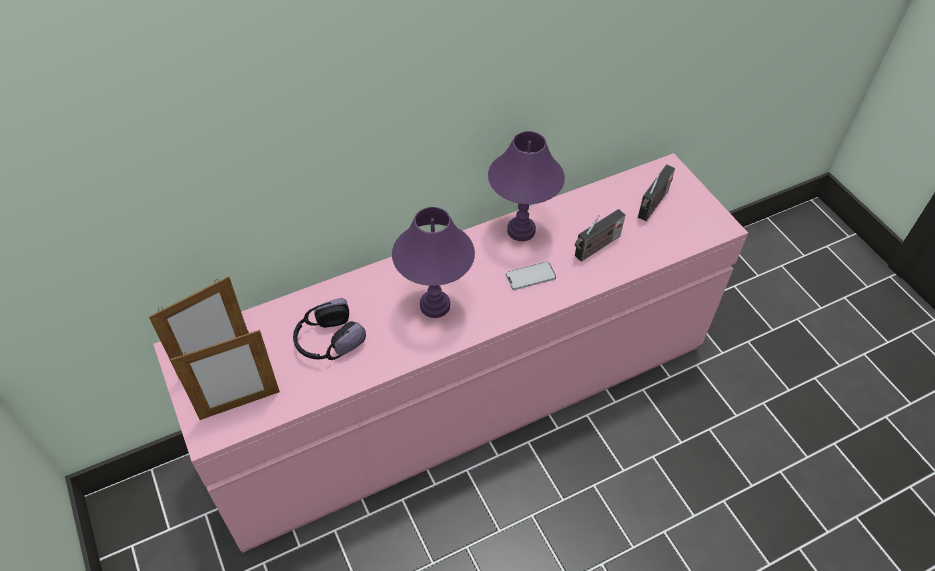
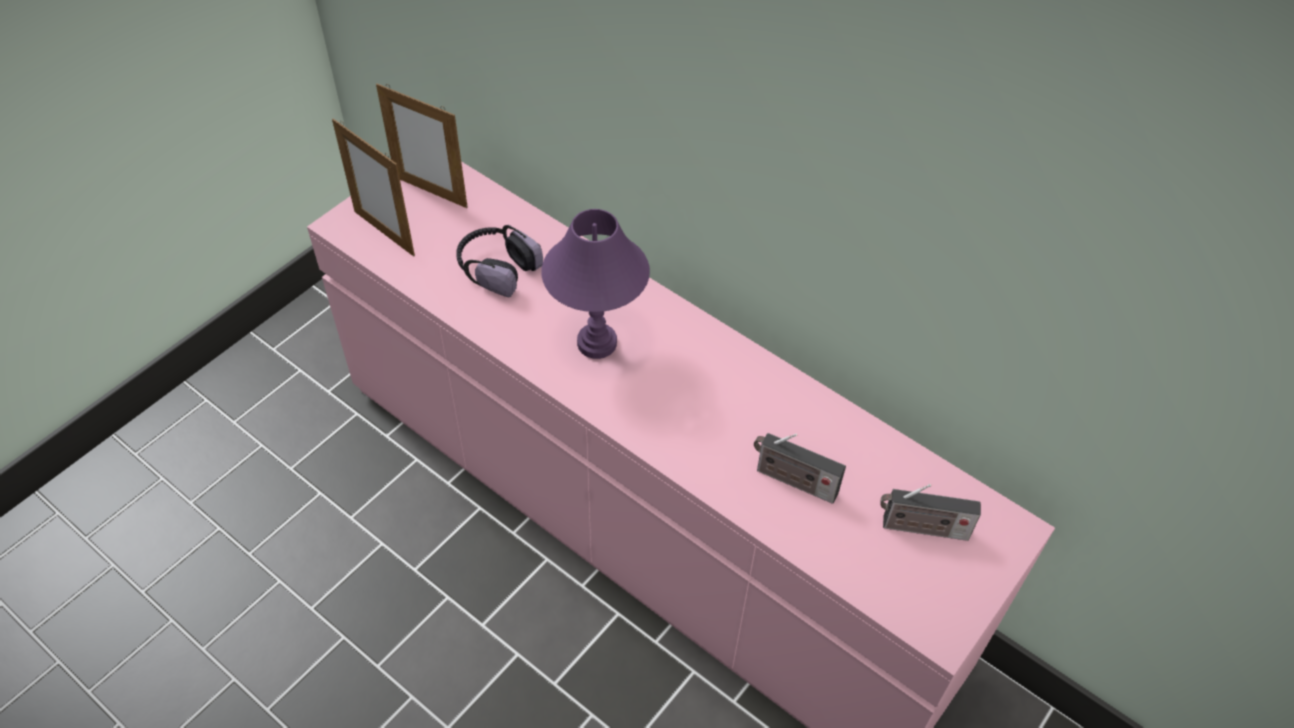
camera: 65 degrees right, 0 degrees up
(521, 230) = (771, 388): purple table lamp -> none
(530, 276) = (697, 423): phone -> none

